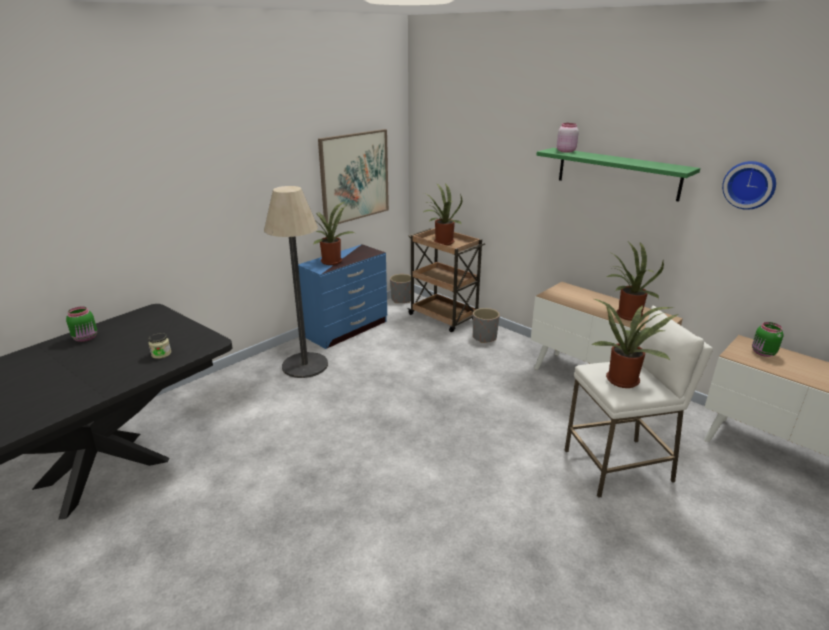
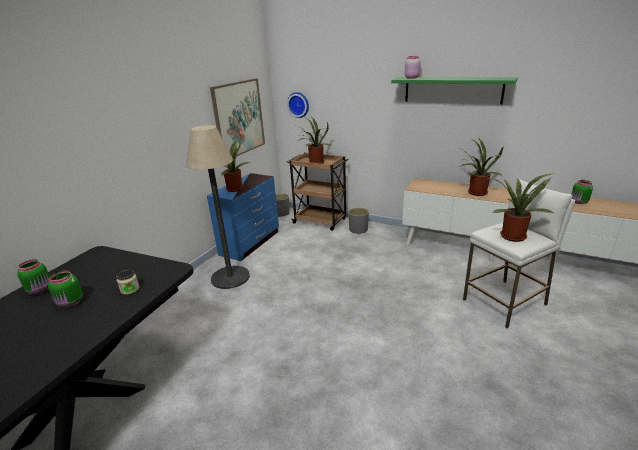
camera: 15 degrees left, 0 degrees up
(104, 356) = (71, 303): none -> green jar
(749, 184) = (555, 84): wall clock -> wall clock (299, 104)

